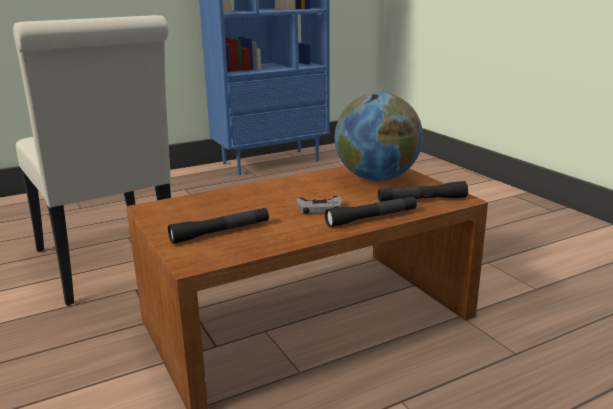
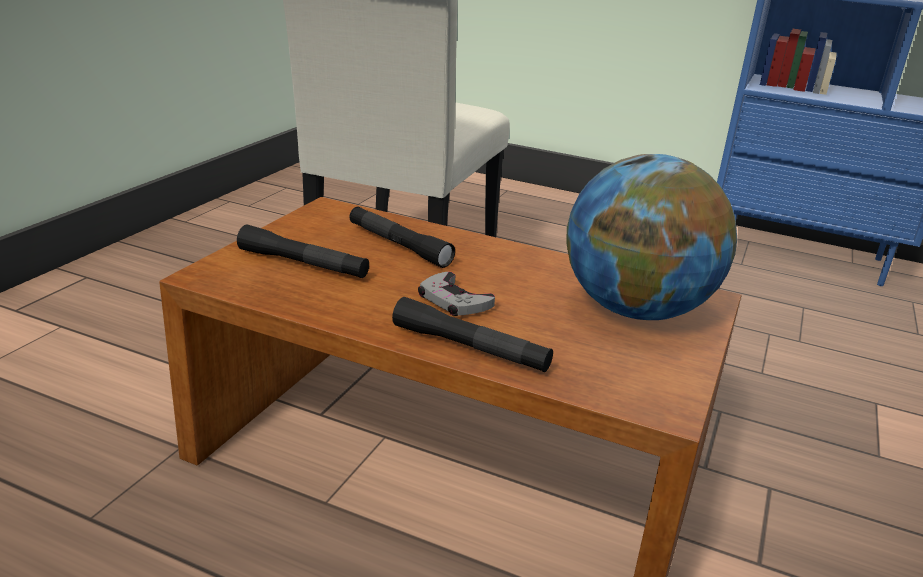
camera: 50 degrees right, 5 degrees up
(422, 200) = (603, 371): black flashlight -> black flashlight (398, 245)

